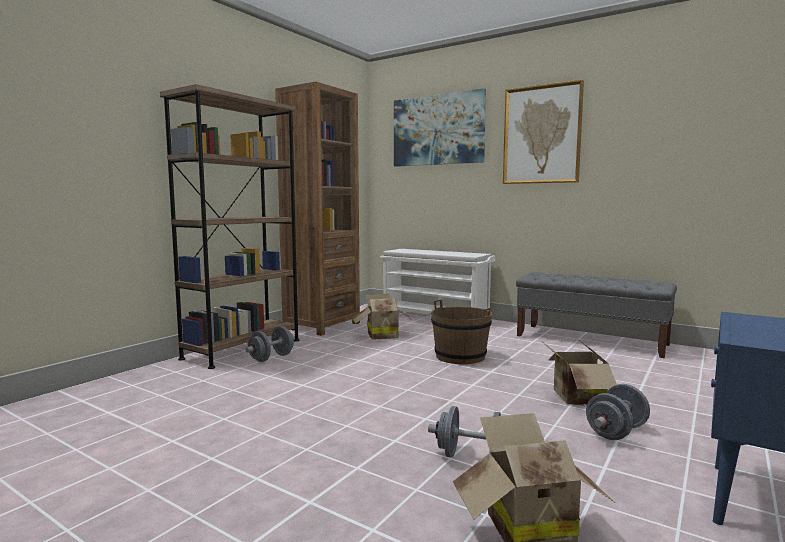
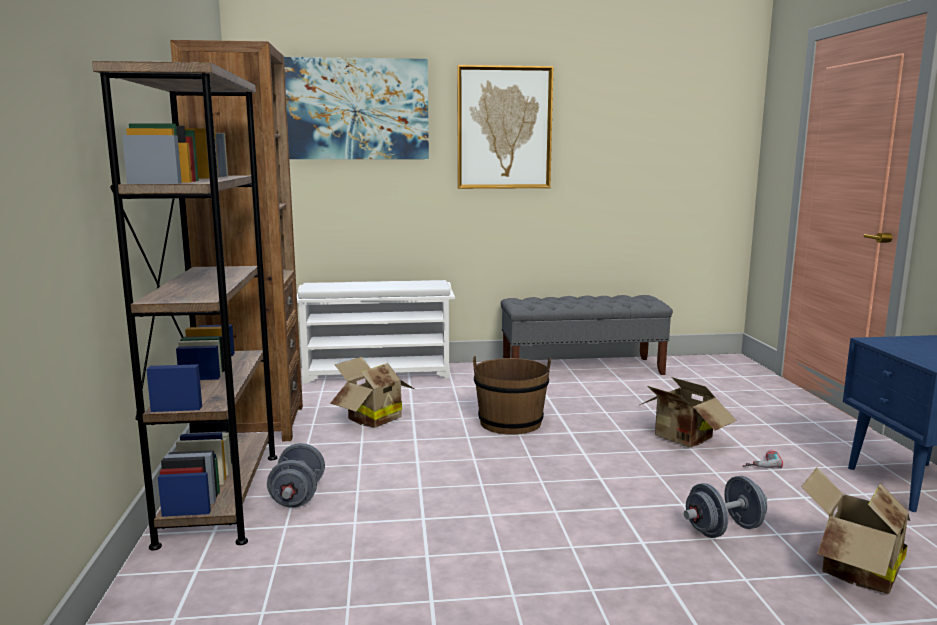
camera: 40 degrees left, 5 degrees up
(616, 432) = (758, 462): grey dumbbell -> power drill

